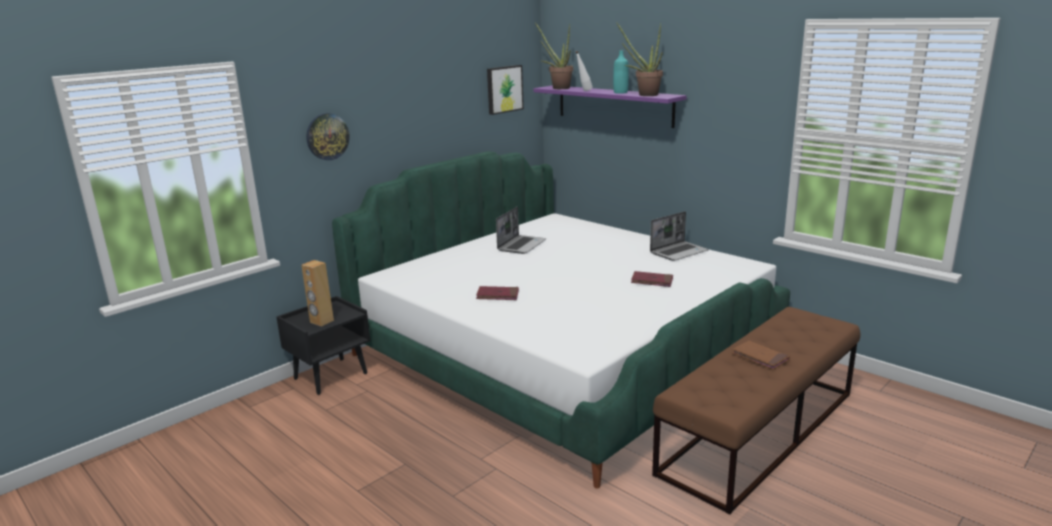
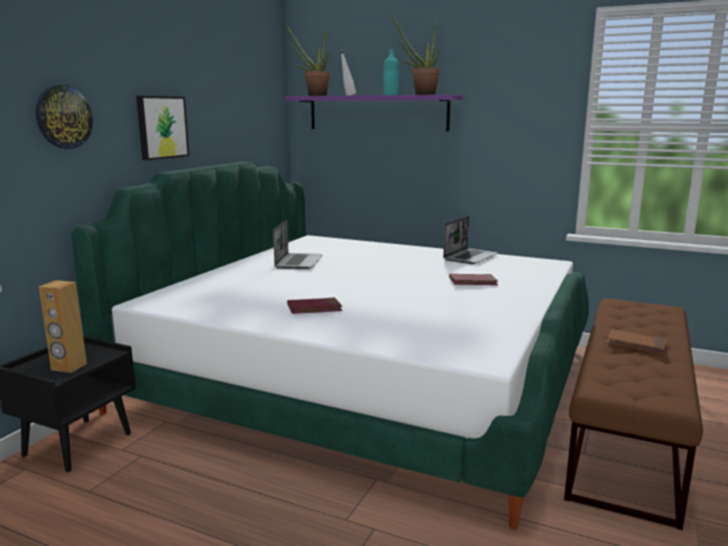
camera: 20 degrees left, 5 degrees down
(504, 89) = (255, 94): picture -> picture (161, 127)

